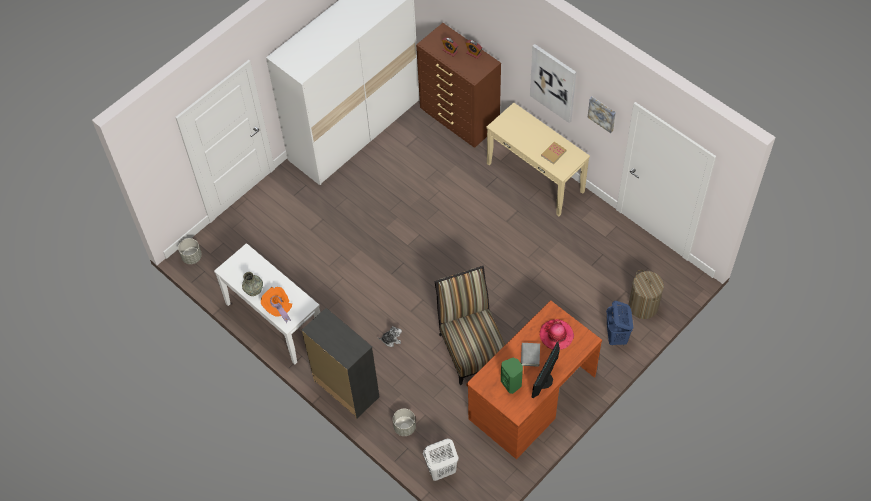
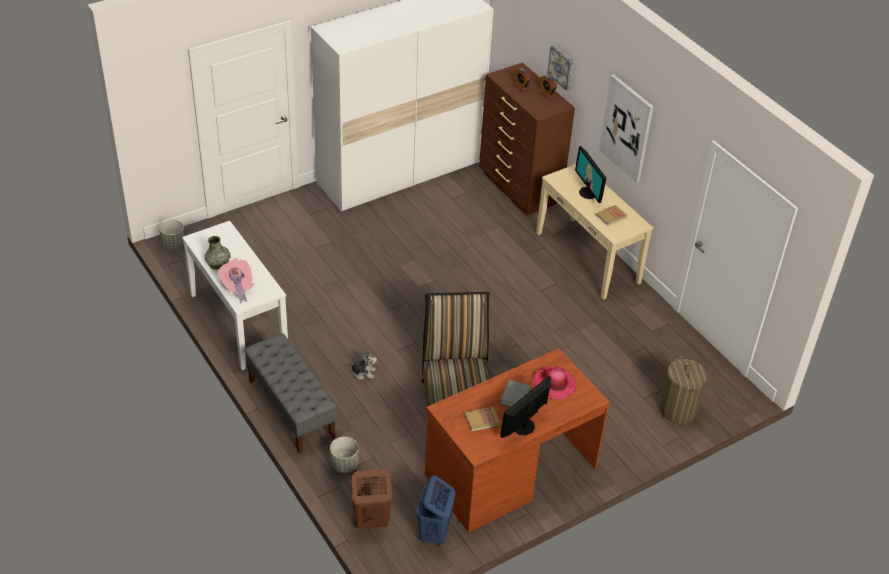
camera: 10 degrees right, 15 degrees down
(278, 308) = (237, 287): orange hat -> pink hat
(346, 388) = (291, 408): black dresser -> grey bench
(441, 470) = (370, 521): white laundry basket -> brown laundry basket
(512, 383) = (482, 420): green speaker -> book
(528, 134) = (588, 193): none -> monitor
(602, 113) = (675, 164): picture -> picture (561, 67)
(616, 336) = (635, 433): blue laundry basket -> blue laundry basket (434, 533)

